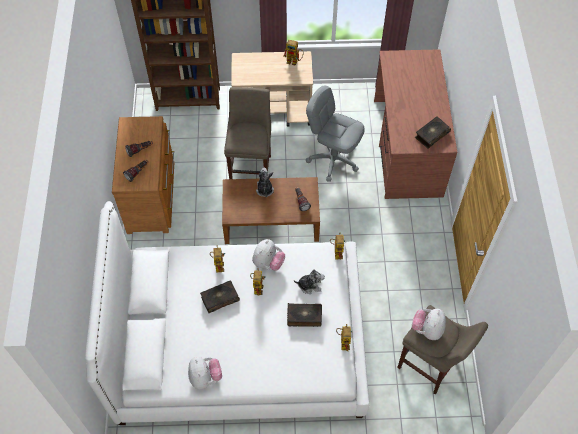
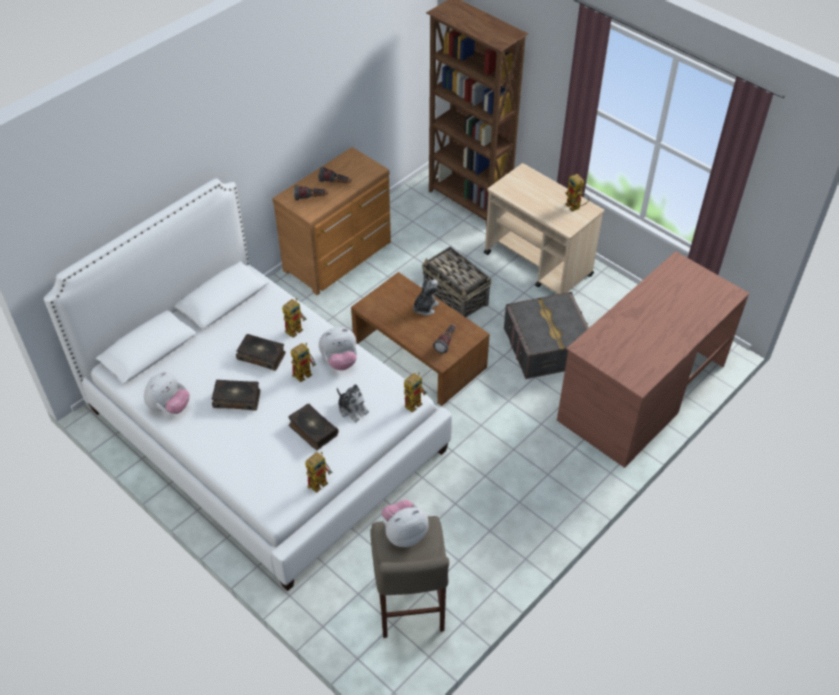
camera: 45 degrees right, 10 degrees down
(251, 168) = (456, 297): beige stool -> basket
(333, 159) = (547, 347): grey office chair -> grey storage box
(431, 135) = (633, 362): book -> book (237, 398)

